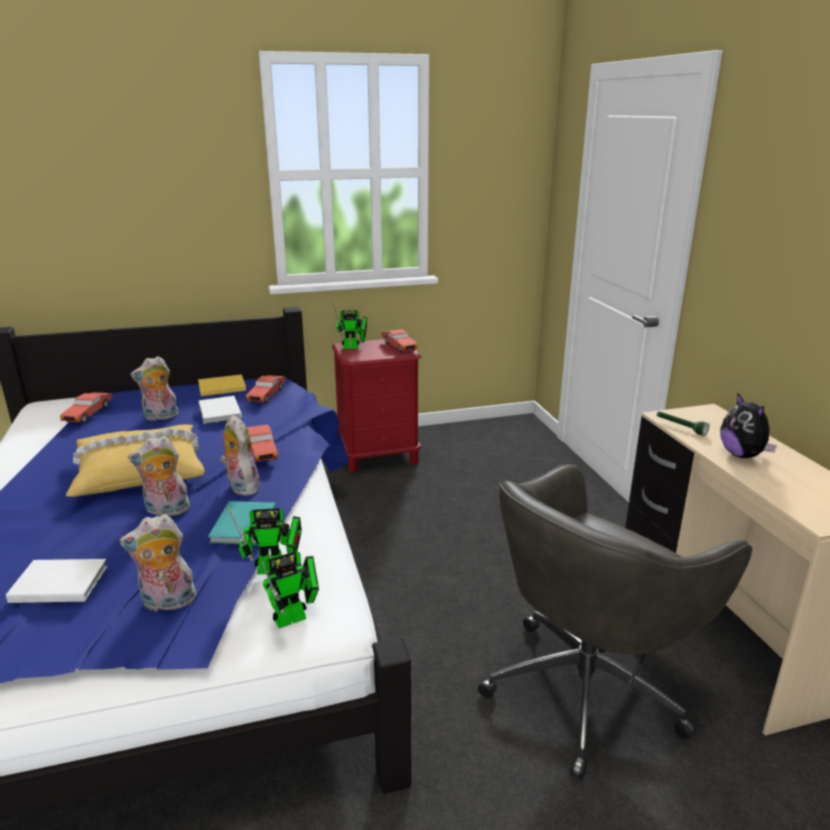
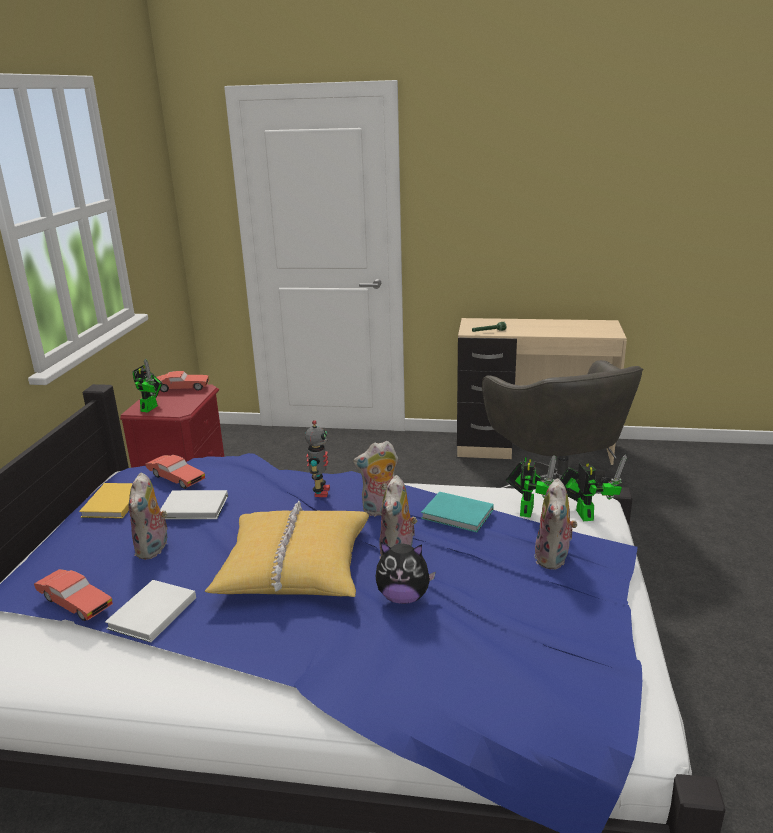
camera: 65 degrees left, 0 degrees up
(57, 583) = (503, 613): white book -> white book (150, 614)
(262, 450) = (320, 492): red toy car -> toy robot
(742, 455) = (534, 329): plush toy -> plush toy (403, 597)

